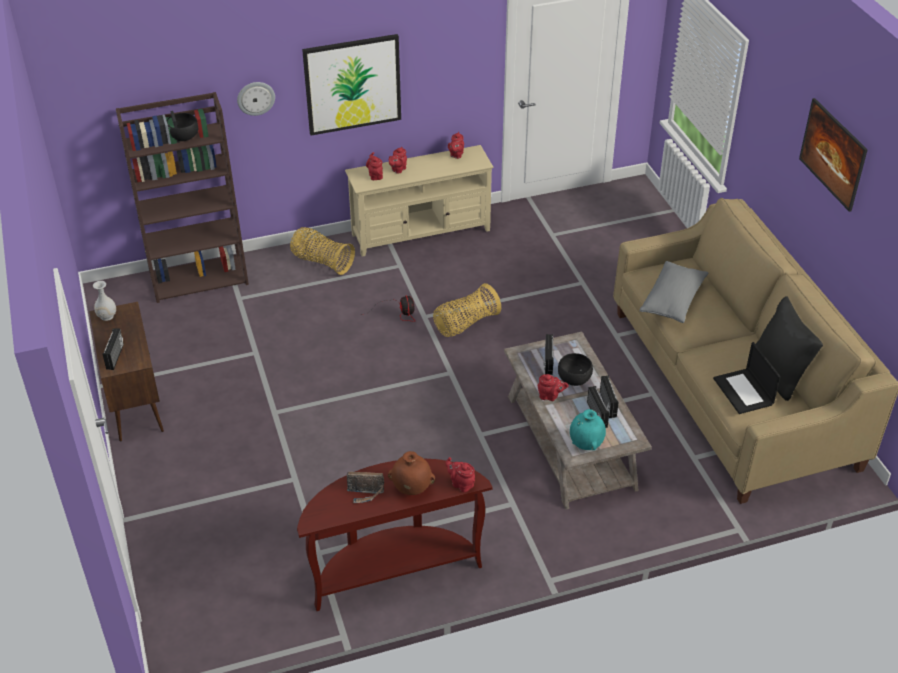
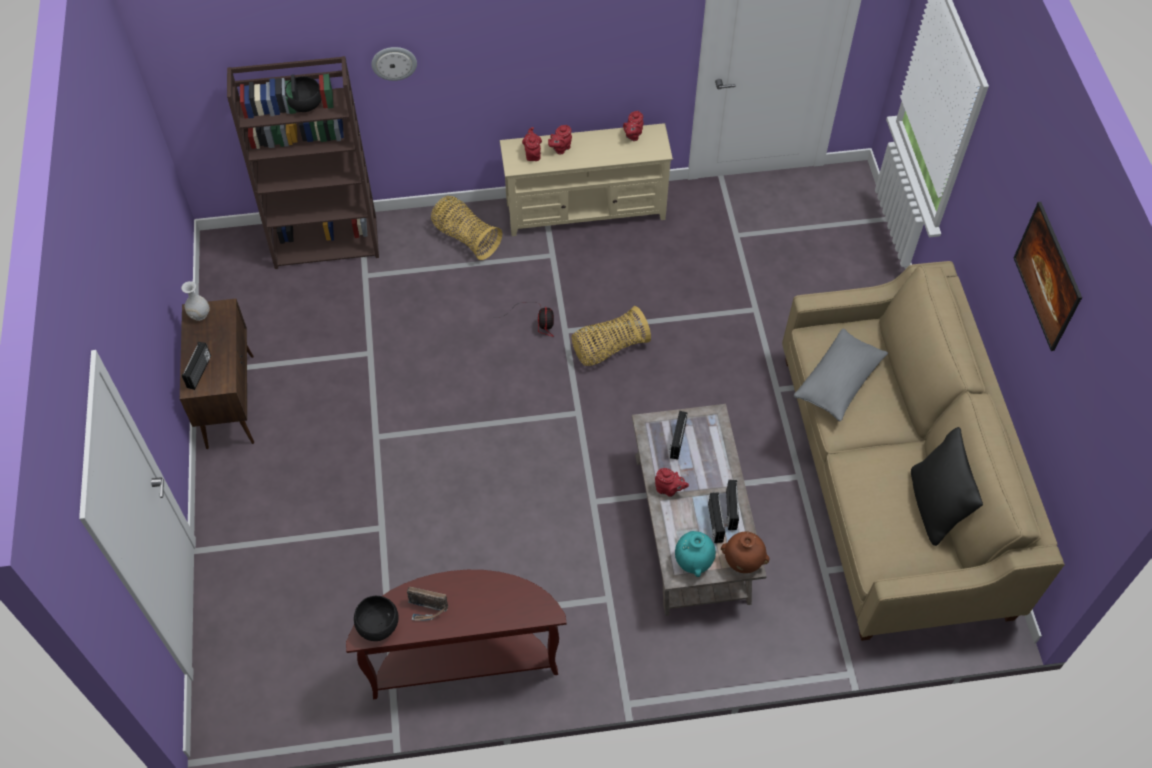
camera: 10 degrees right, 15 degrees up
(352, 84) = (511, 53): picture -> none
(411, 489) = (477, 611): brown vase -> brown vase (742, 562)
(461, 484) = (533, 613): red teapot -> none
(574, 379) = (701, 469): black bowl -> black bowl (378, 625)
(744, 392) = (888, 525): laptop -> none

